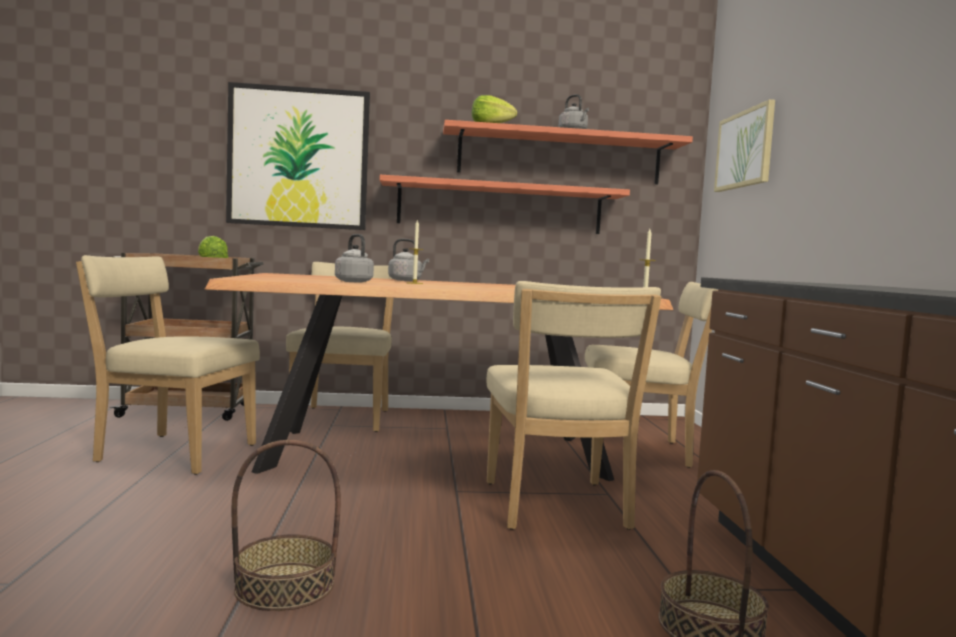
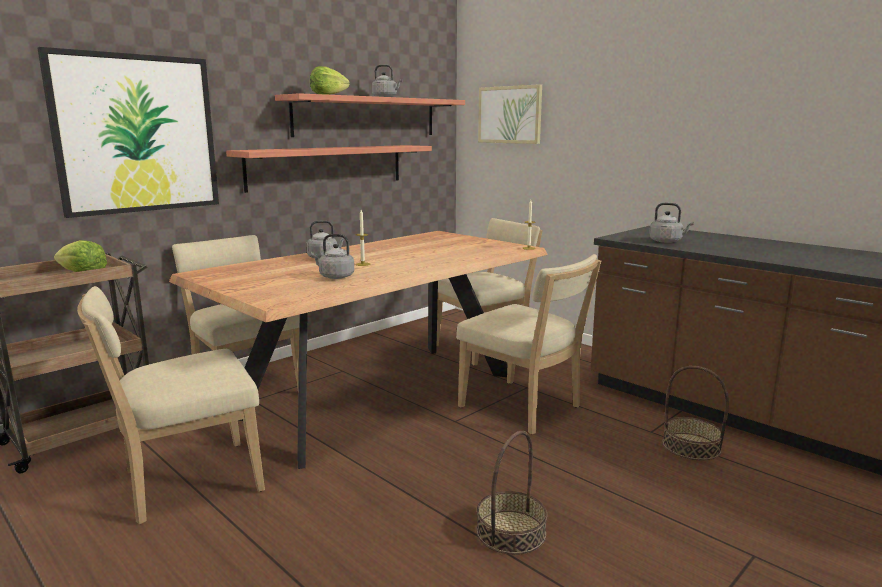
camera: 40 degrees left, 10 degrees up
(800, 282) = (667, 241): none -> grey kettle

